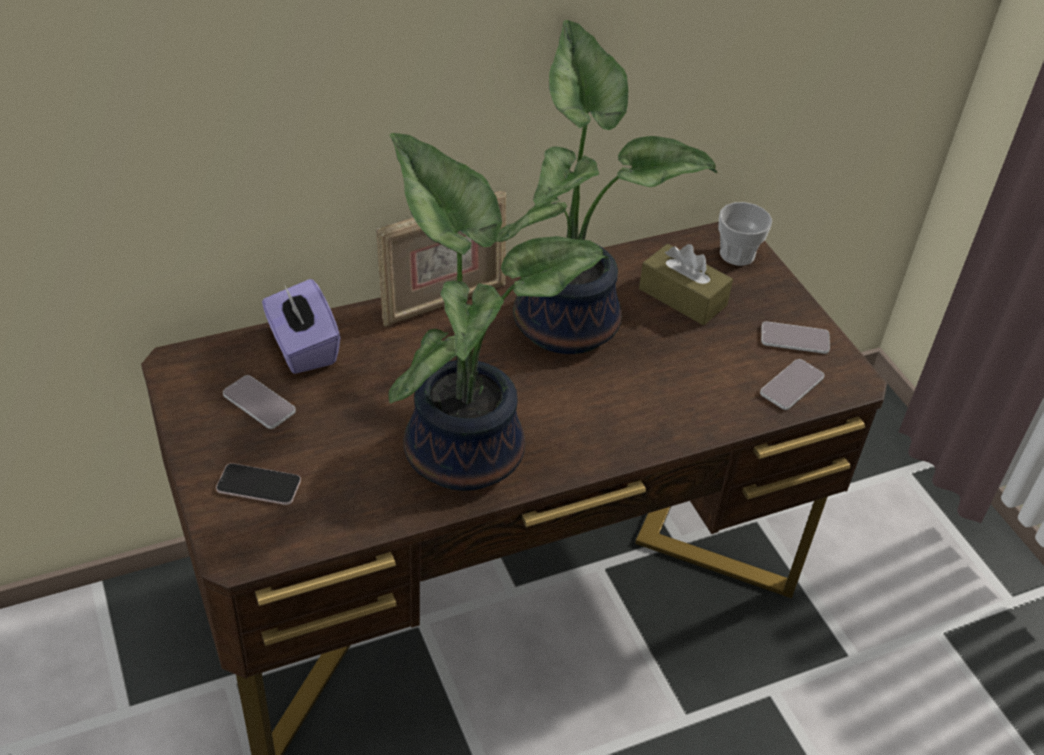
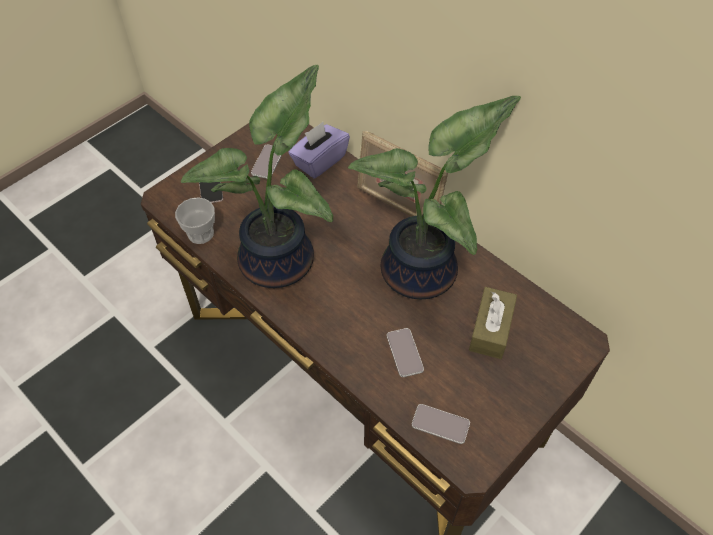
camera: 70 degrees right, 10 degrees up
(737, 254) = (565, 350): cup -> cup (200, 233)
(794, 339) = (493, 414): phone -> phone (404, 353)

